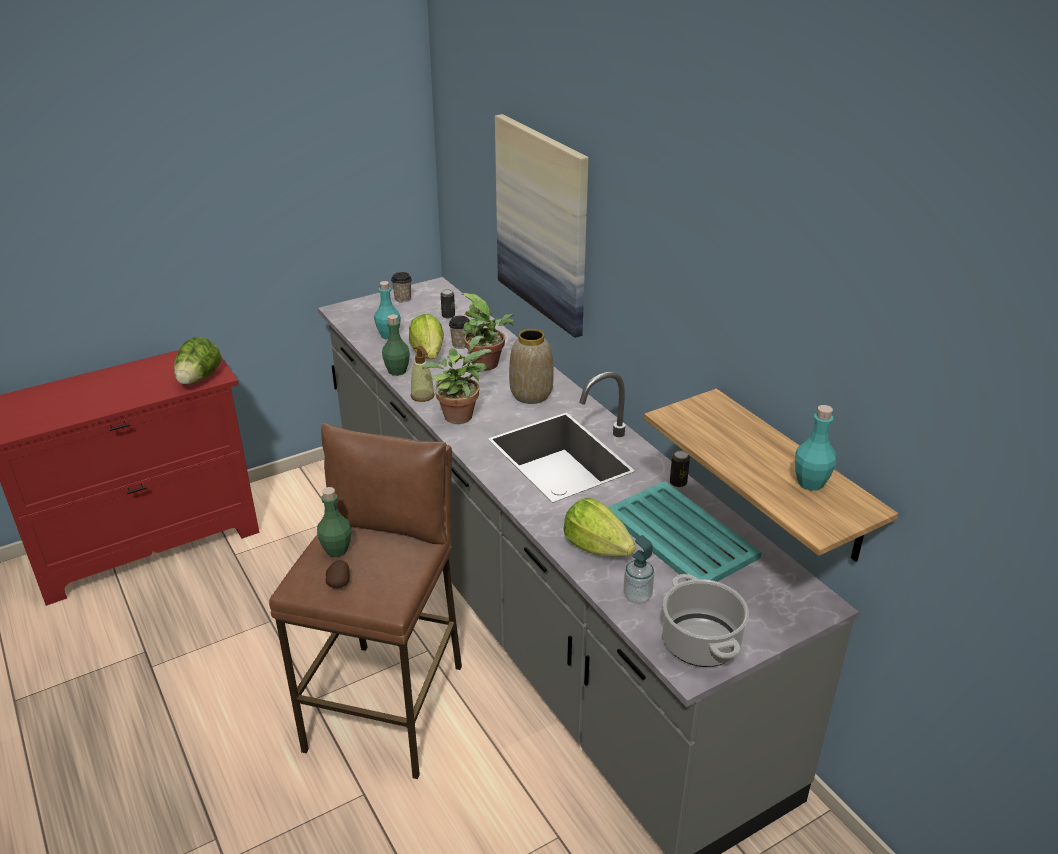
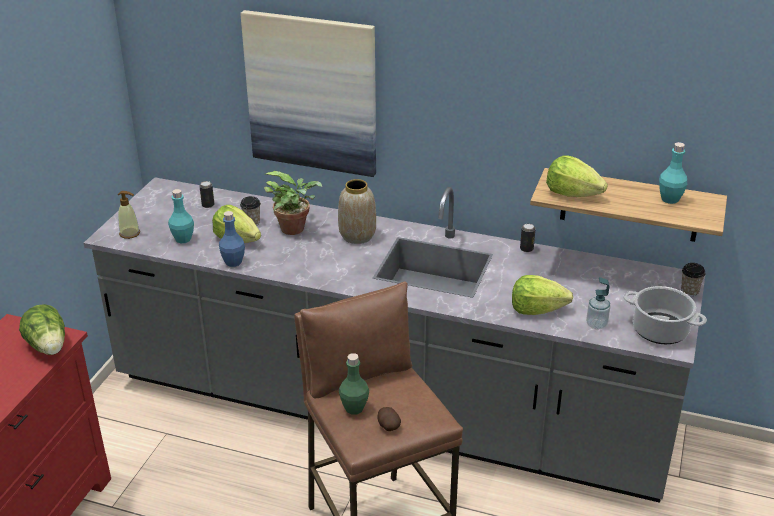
camera: 40 degrees left, 0 degrees up
(397, 371) = (233, 262): green bottle -> blue bottle
(403, 299) = (149, 207): cup -> cup (689, 291)
(422, 396) = (281, 271): soap dispenser -> soap dispenser (130, 233)
(459, 414) = (327, 271): potted plant -> none
(681, 536) = (571, 279): turquoise tray -> none
(701, 426) = (572, 193): none -> lettuce

